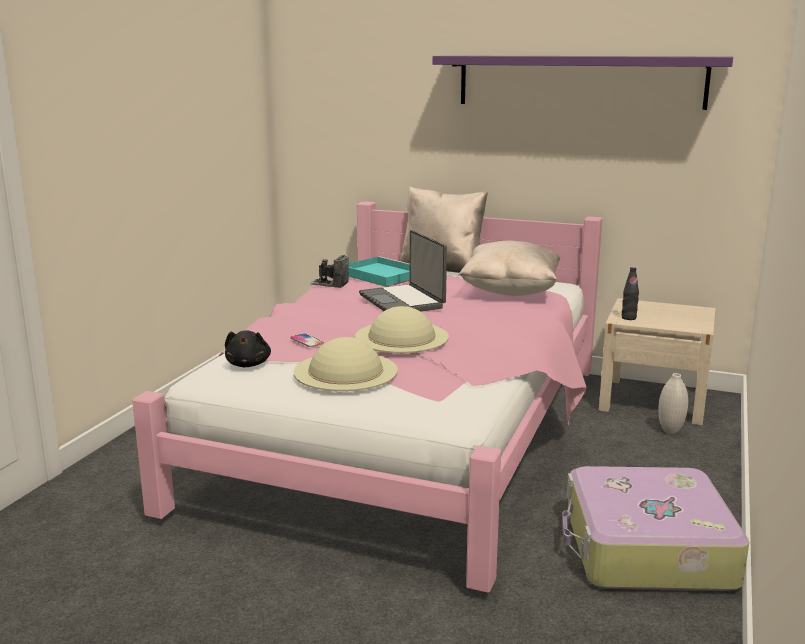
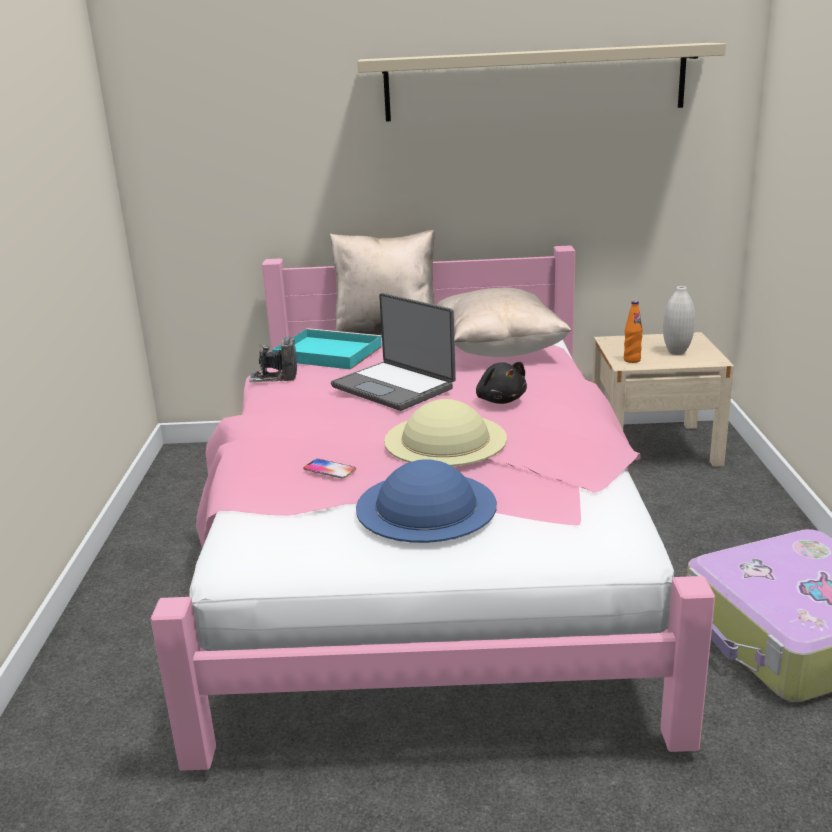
camera: 20 degrees left, 5 degrees up
(248, 364) = (280, 522): black plush toy -> black plush toy (500, 400)
(346, 371) = (426, 505): beige hat -> blue hat
(579, 81) = (534, 83): purple shelf -> beige shelf
(628, 318) = (632, 360): black bottle -> orange bottle
(670, 431) = (700, 480): white vase -> white vase (676, 352)

